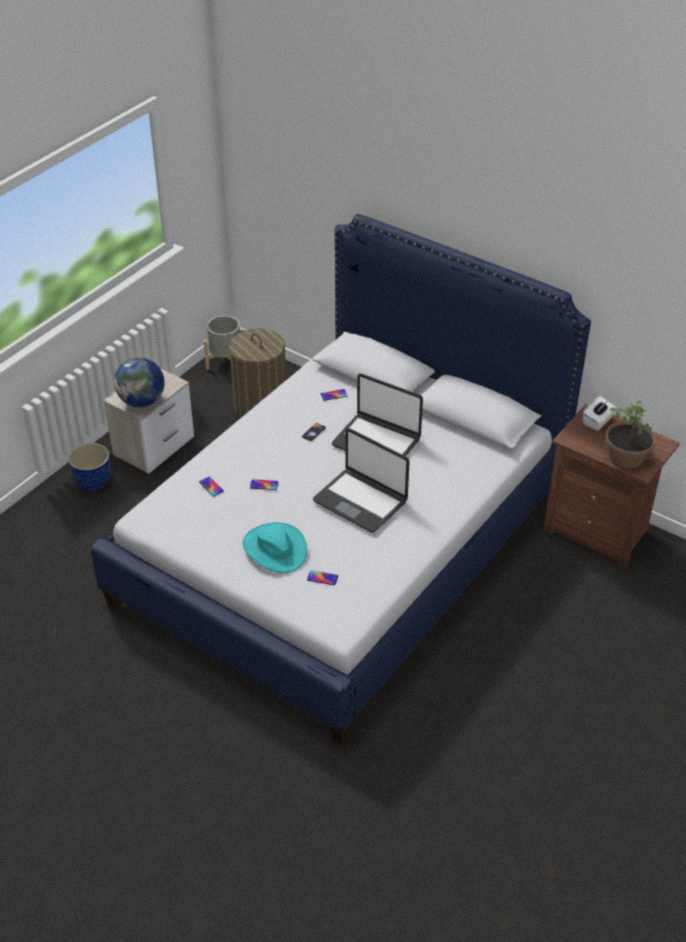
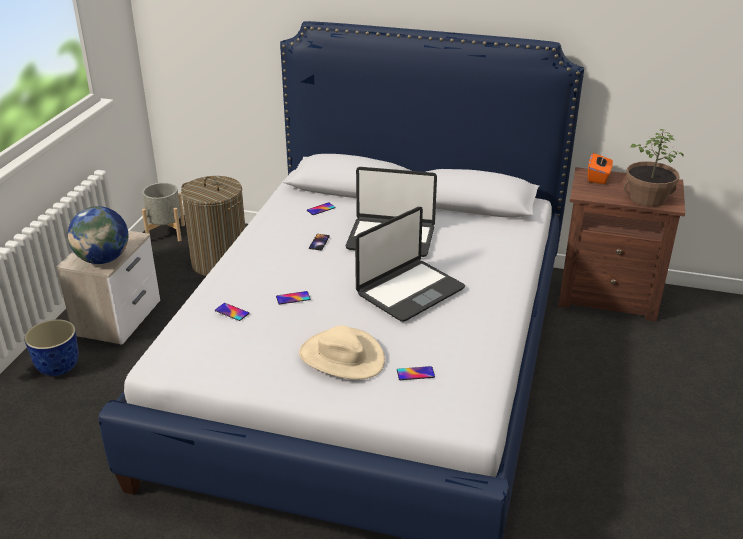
camera: 20 degrees left, 10 degrees down
(274, 549) = (341, 357): turquoise hat -> beige hat
(361, 501) = (409, 291): laptop -> laptop turned 60 degrees counterclockwise
(597, 421) = (598, 177): white tissue box -> orange tissue box

